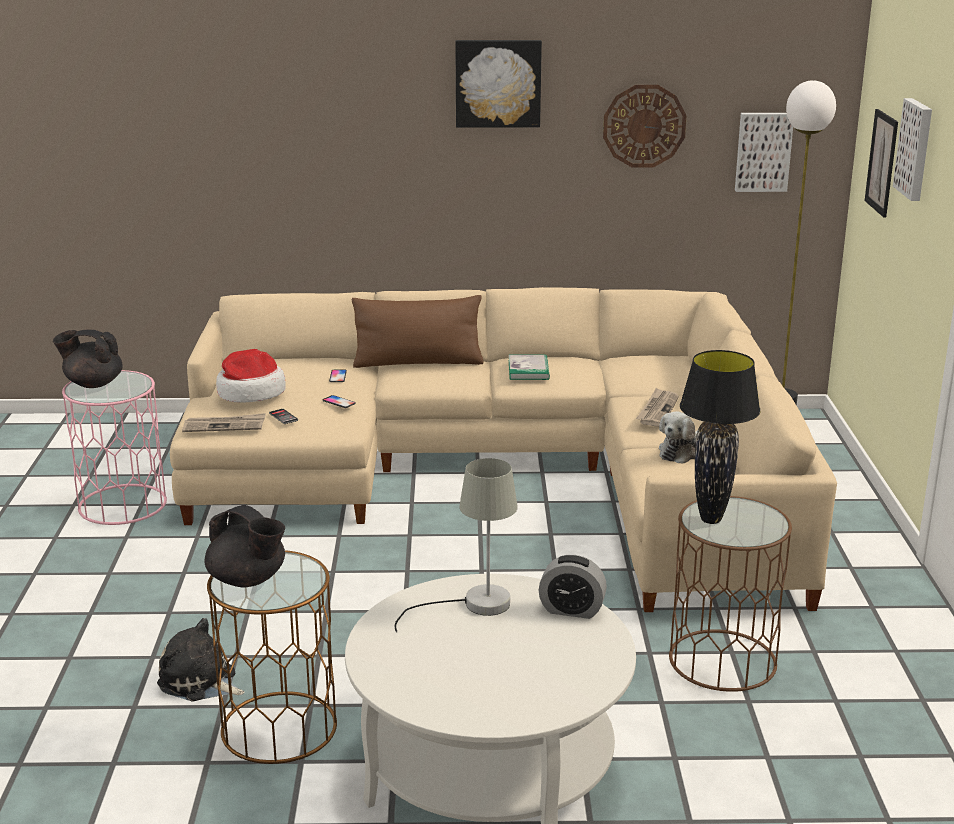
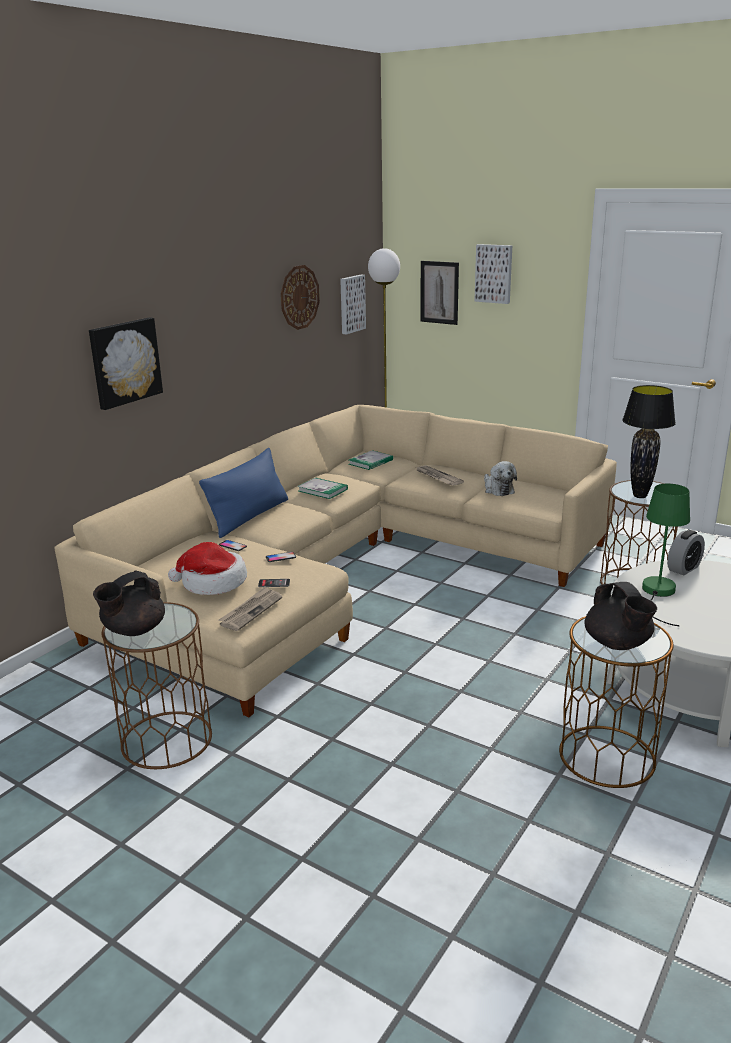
camera: 55 degrees left, 0 degrees up
(122, 504) = (166, 740): pink side table -> brown side table
(200, 682) = (516, 776): plush toy -> none
(248, 580) = (617, 644): black teapot -> black teapot turned 90 degrees clockwise
(418, 363) = (249, 517): brown pillow -> blue pillow
(473, 605) = (658, 594): grey table lamp -> green table lamp
(498, 83) = (222, 278): picture -> picture (124, 362)
(651, 367) = (370, 462): none -> book

